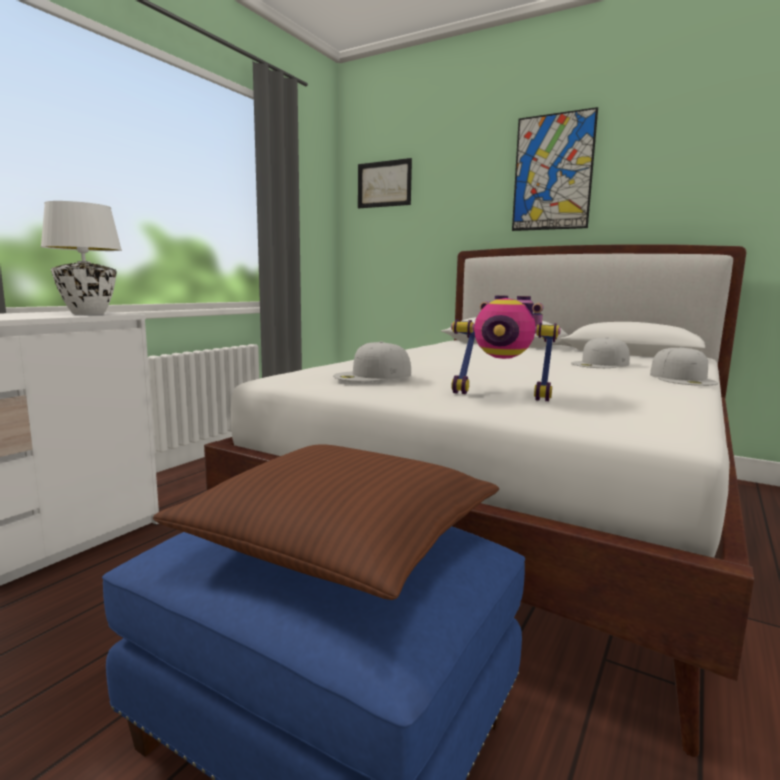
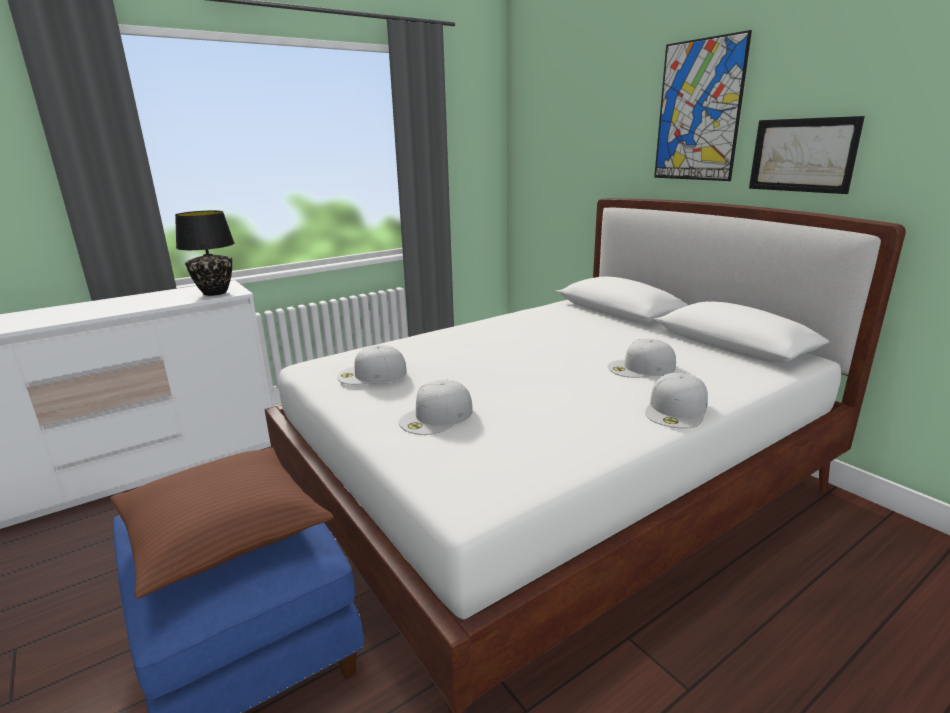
camera: 25 degrees right, 10 degrees up
(88, 313) = (214, 293): white table lamp -> black table lamp
(384, 184) = (543, 116): picture -> picture (802, 155)
(502, 394) = (436, 417): toy robot -> white cap

